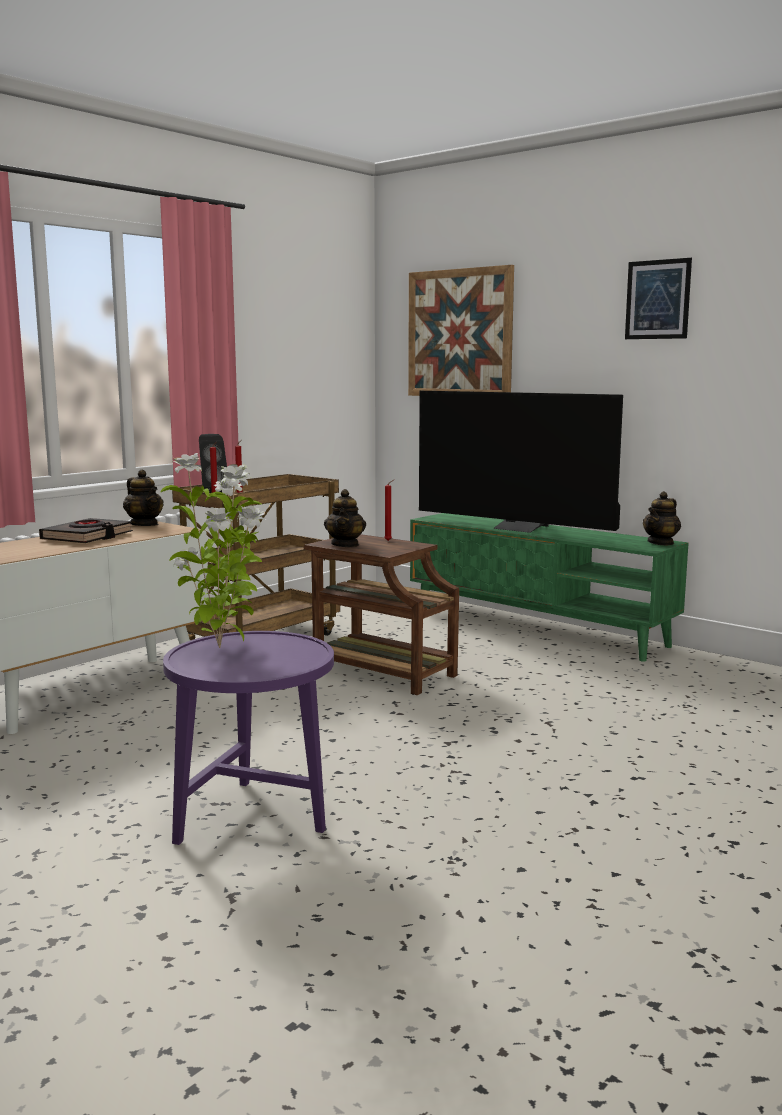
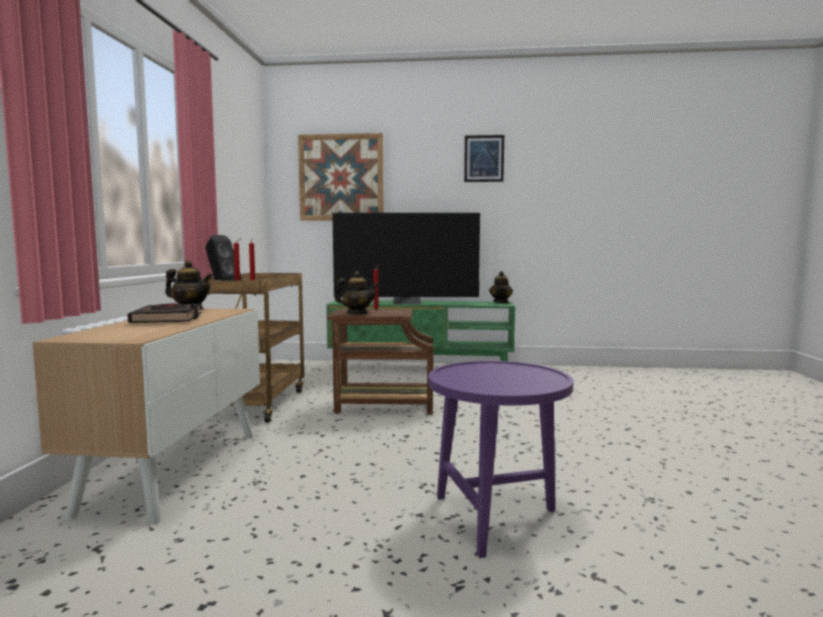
camera: 35 degrees left, 5 degrees down
(222, 648) = (465, 376): potted plant -> none
(345, 545) = (357, 313): teapot -> teapot turned 45 degrees counterclockwise

